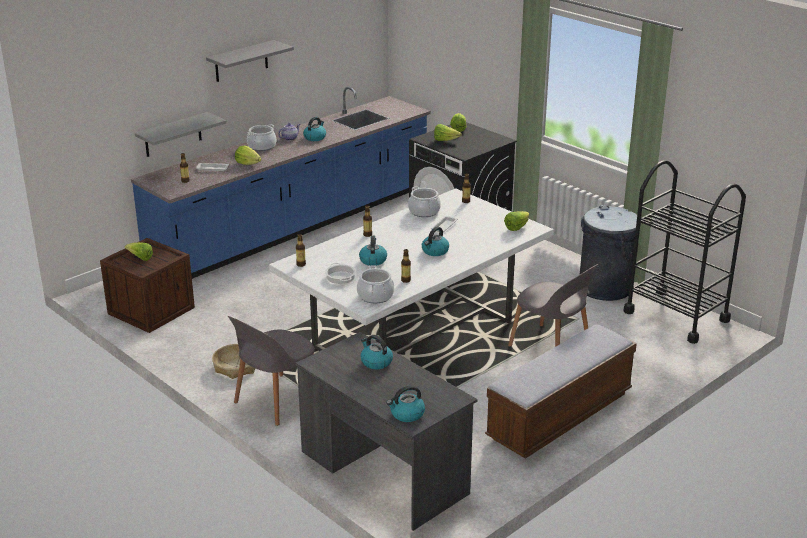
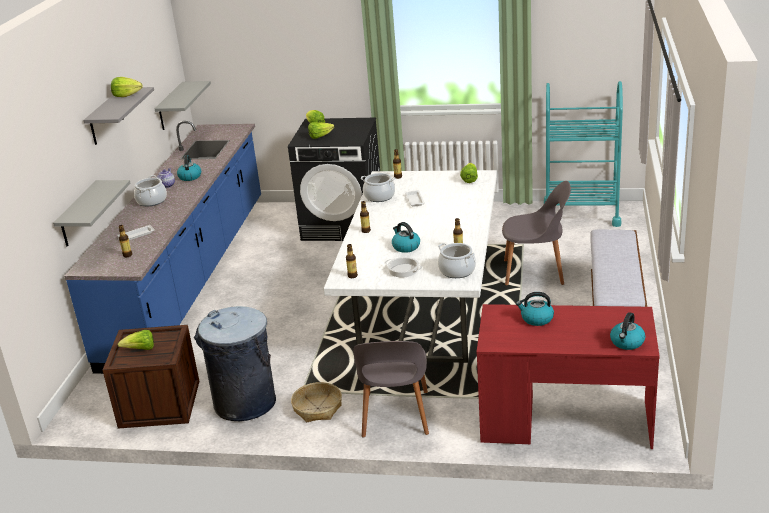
camera: 35 degrees left, 0 degrees up
(248, 163) = (164, 218): lettuce -> lettuce (126, 95)
(352, 71) = (171, 106): none -> grey shelf
(384, 472) = (565, 421): grey desk -> red desk
(435, 251) = (441, 220): kettle -> none
(604, 289) = (507, 217): grey trash can -> grey trash can (245, 403)
(676, 316) = (581, 214): black cart -> turquoise cart

